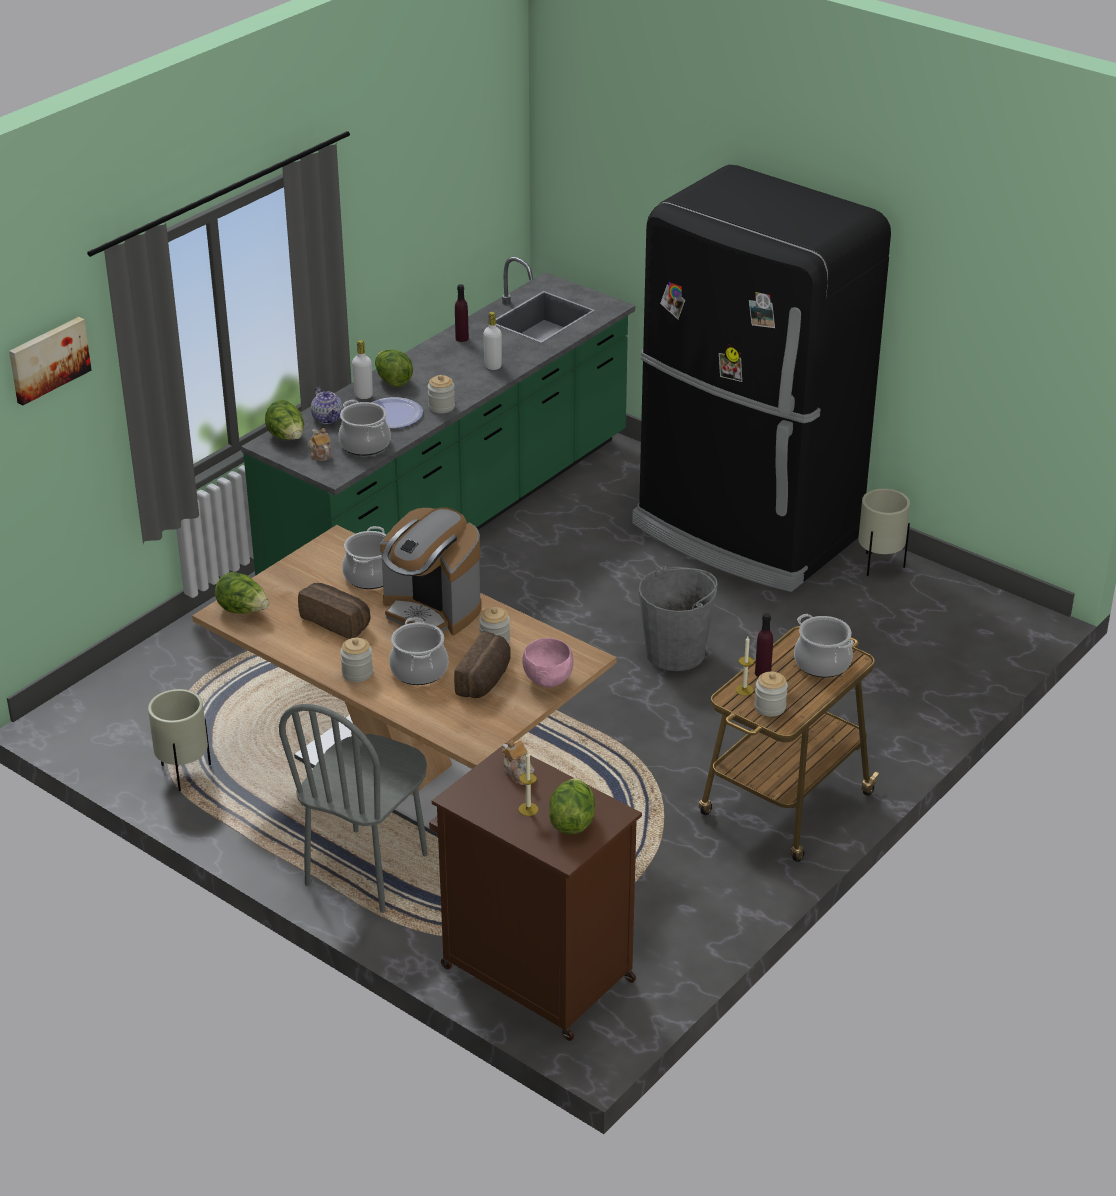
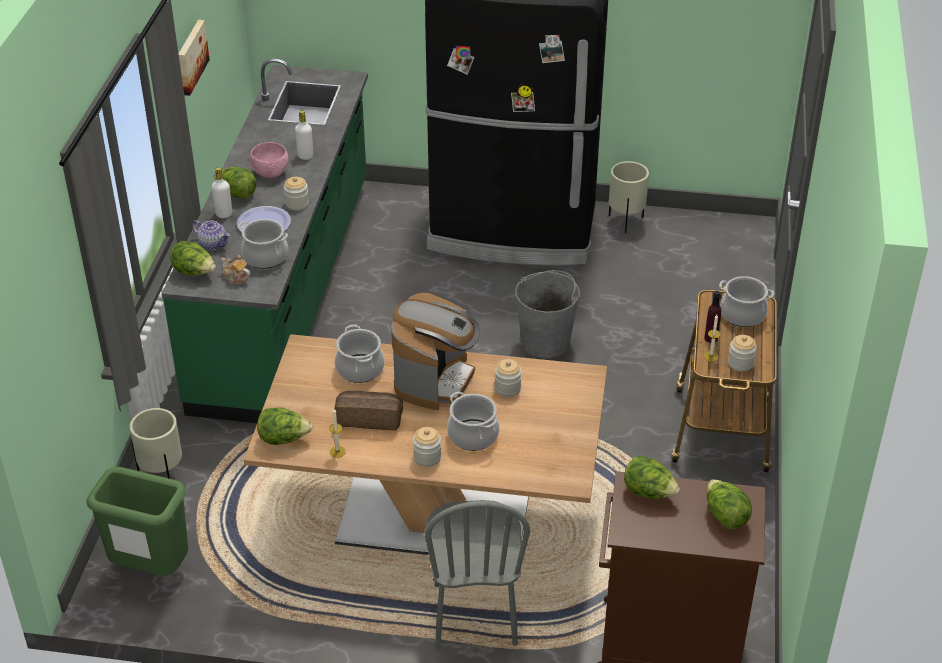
camera: 30 degrees left, 5 degrees up
(48, 359) = (39, 275): picture -> picture (190, 57)
(113, 716) = (150, 570): none -> green trash can
(184, 774) = (256, 596): beige planter -> beige planter (163, 477)
(431, 610) = (435, 380): coffee machine -> coffee machine turned 75 degrees counterclockwise
(462, 338) = (258, 140): purple bottle -> none
(486, 680) = (531, 423): bread -> none
(518, 773) = (649, 492): teapot -> lettuce
(528, 809) = (685, 520): candle -> candle (337, 451)
(548, 680) = (576, 404): pink bowl -> pink bowl (270, 173)

